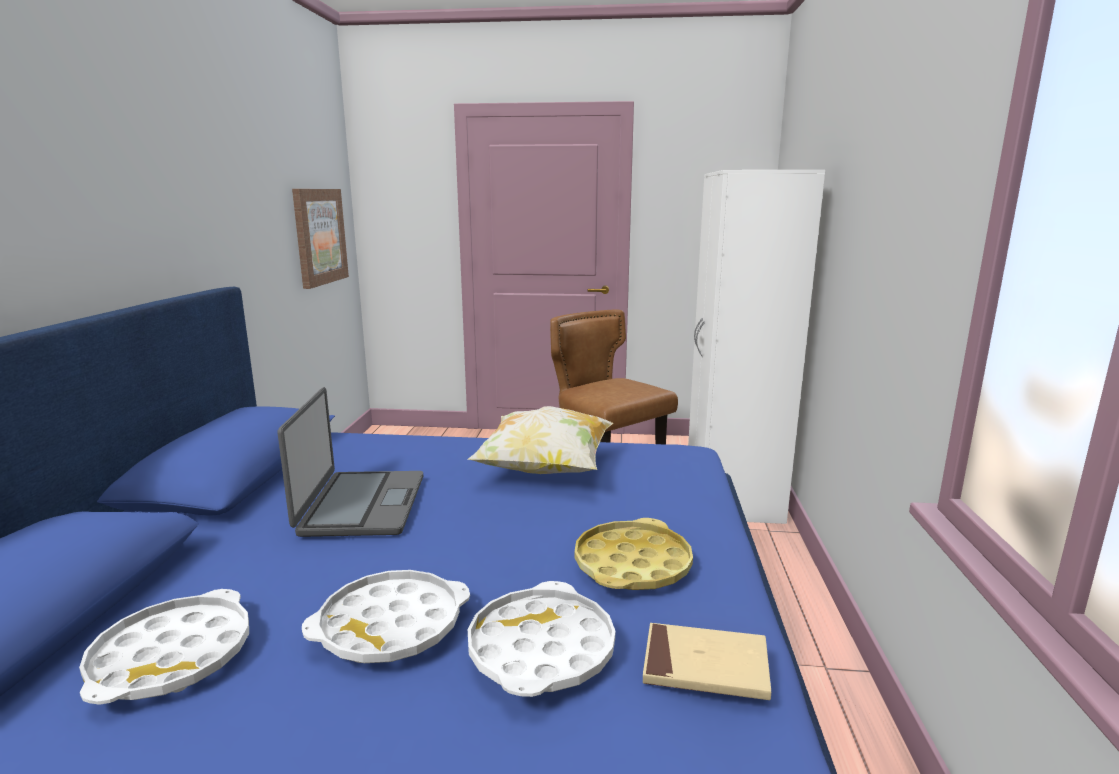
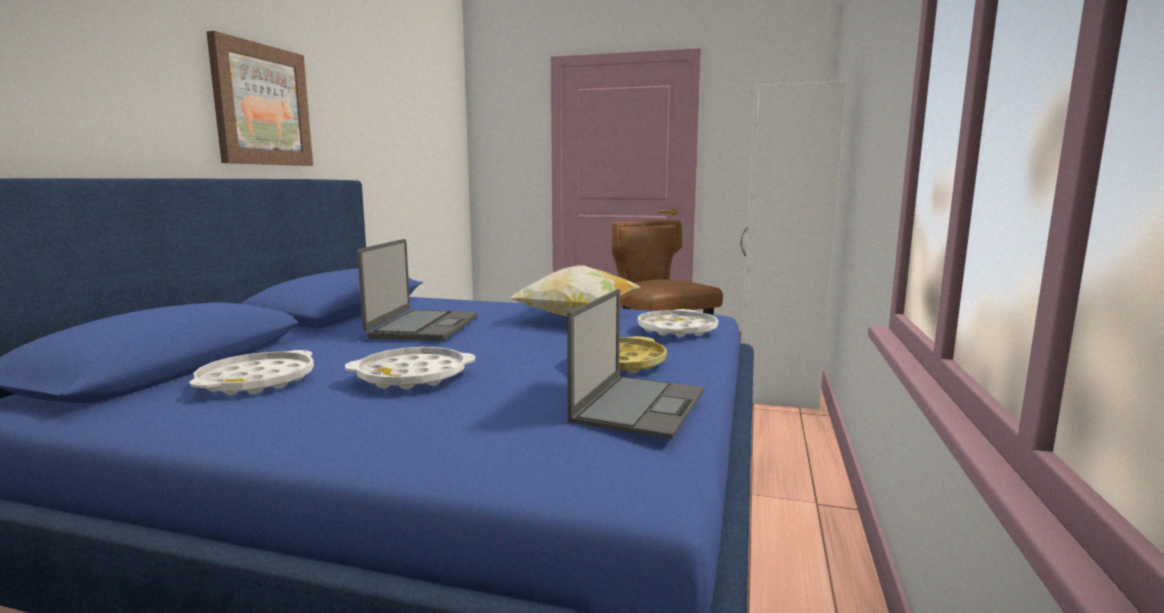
camera: 10 degrees right, 5 degrees down
(319, 236) = (435, 161): picture -> picture (261, 105)
(541, 649) = (516, 390): white tray -> white tray (677, 330)
(705, 666) = (639, 405): beige book -> laptop

